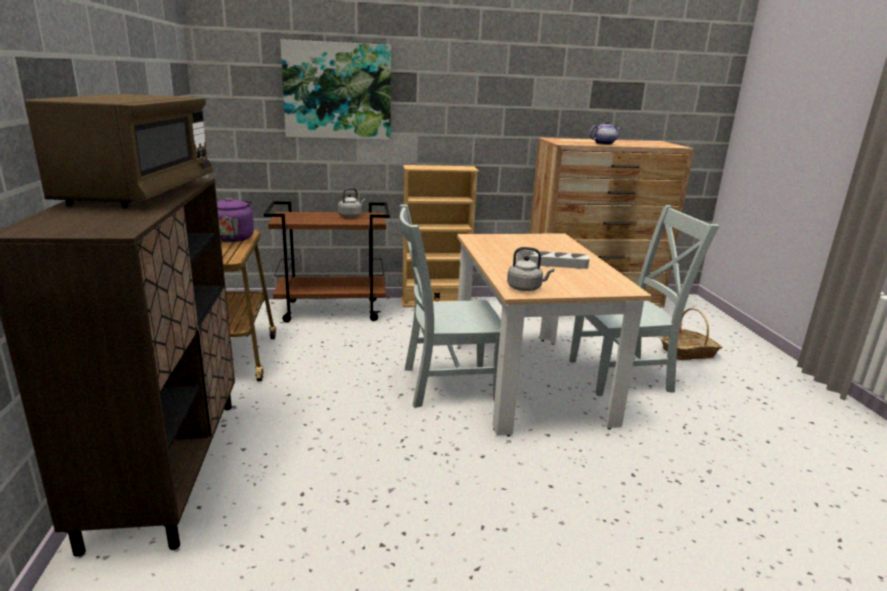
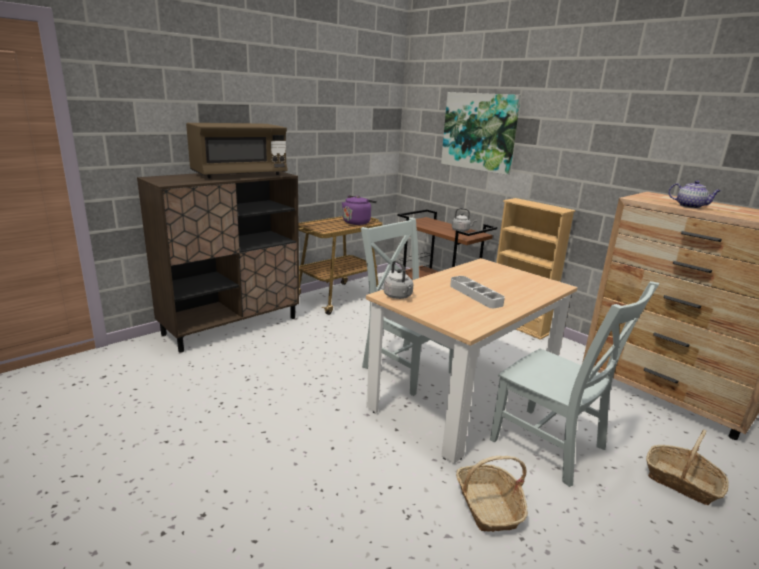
camera: 55 degrees right, 0 degrees up
(681, 436) = (488, 506): none -> basket

